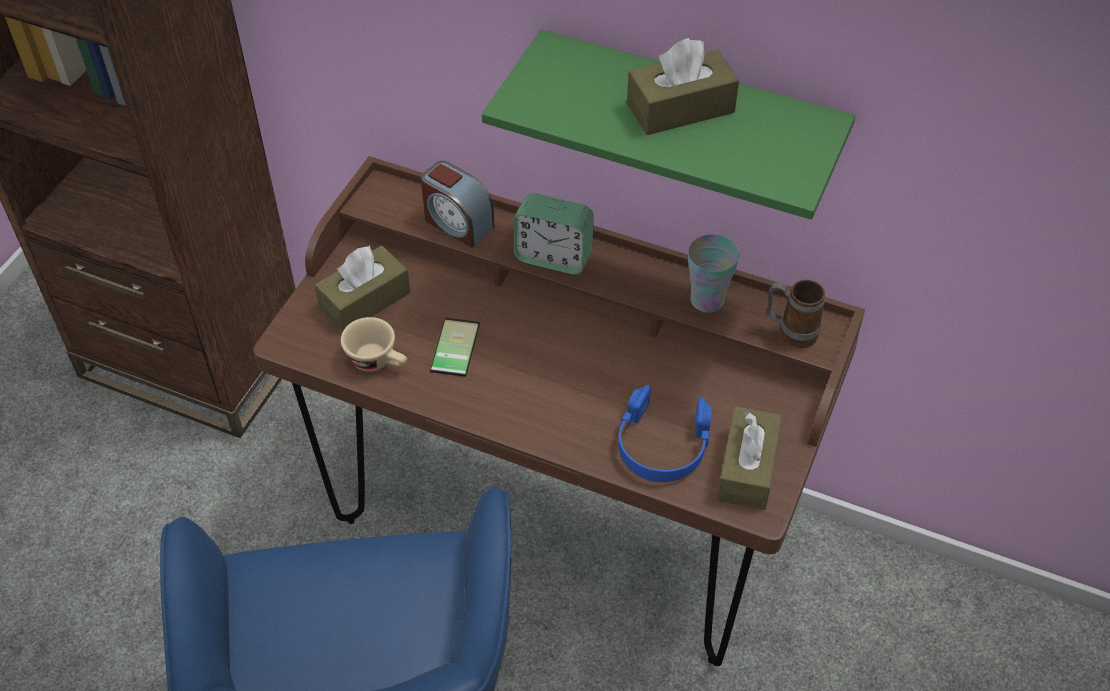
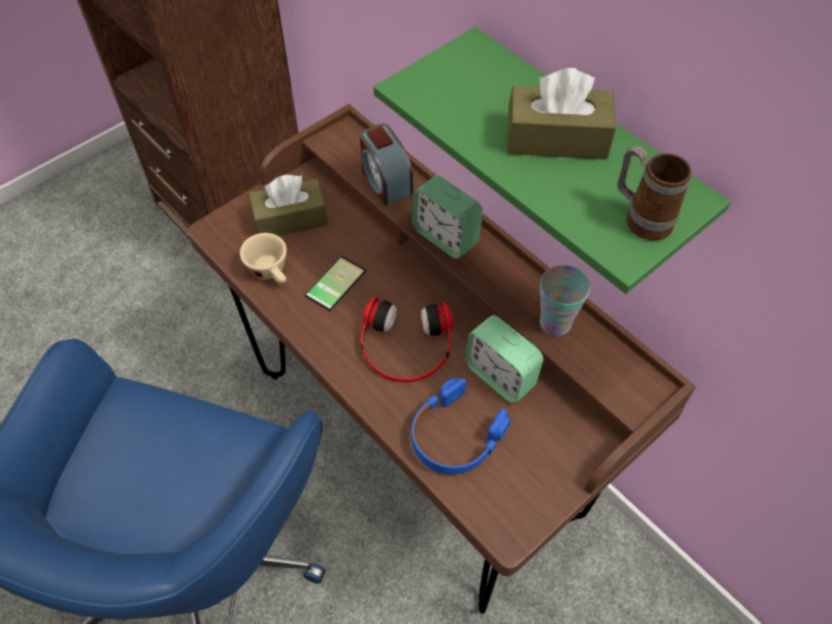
camera: 25 degrees right, 5 degrees up
(565, 381) = (406, 346): none -> headphones
(674, 373) = (500, 375): none -> alarm clock
(747, 468) = (517, 489): brown tissue box -> none
(790, 332) = (614, 380): mug -> mug (640, 218)

